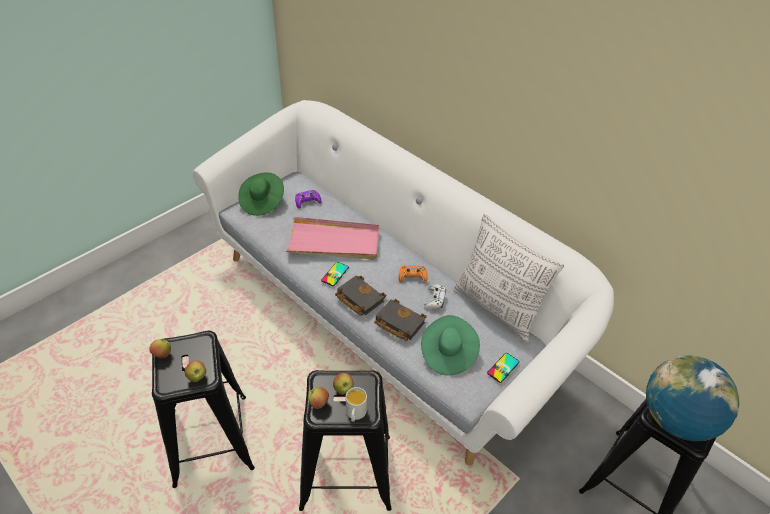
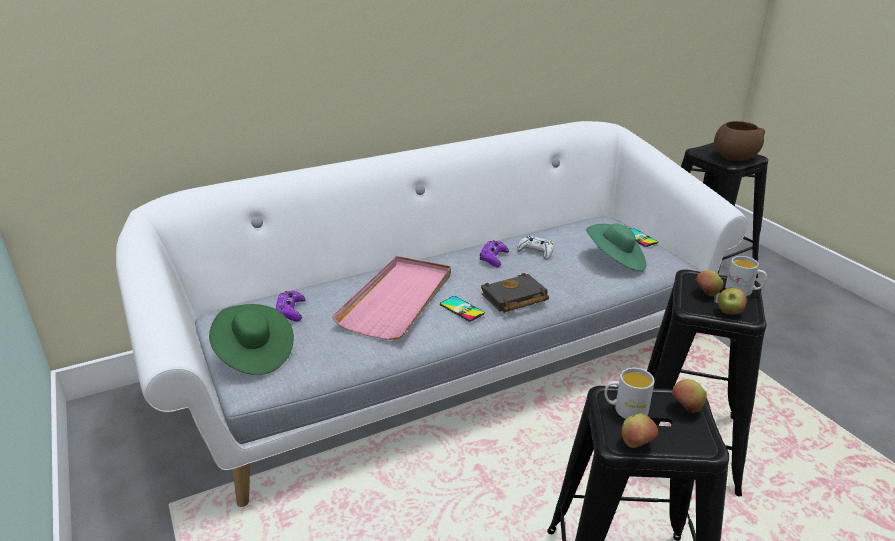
camera: 70 degrees left, 15 degrees down
(192, 348) = (625, 410): none -> white mug
(398, 323) = (564, 280): black book -> none
(412, 277) = (493, 258): orange game controller -> purple game controller
(497, 309) = (558, 224): pillow -> none
(675, 419) = (734, 158): globe -> brown bowl

